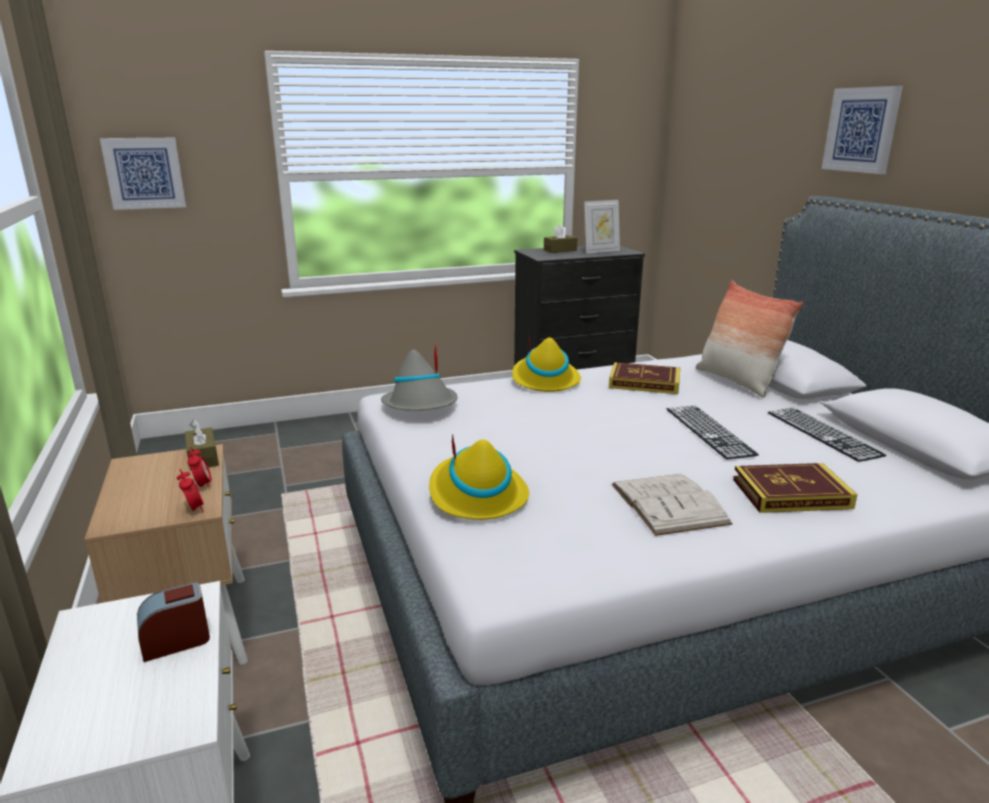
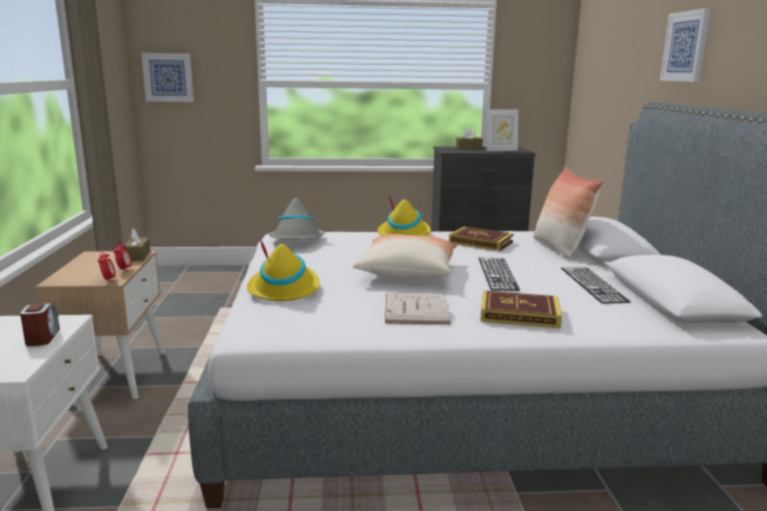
camera: 15 degrees right, 5 degrees down
(176, 641) = (42, 337): alarm clock -> alarm clock turned 90 degrees clockwise
(603, 443) = (407, 272): none -> pillow

